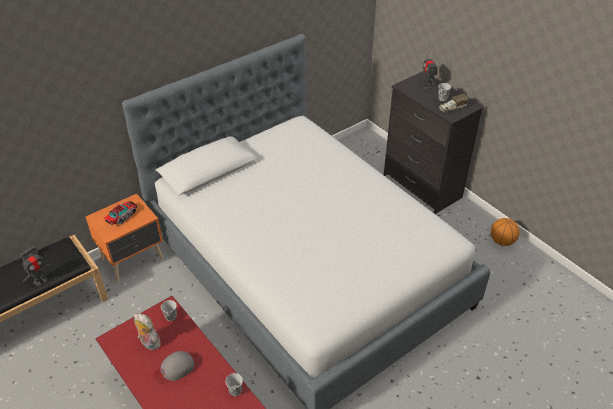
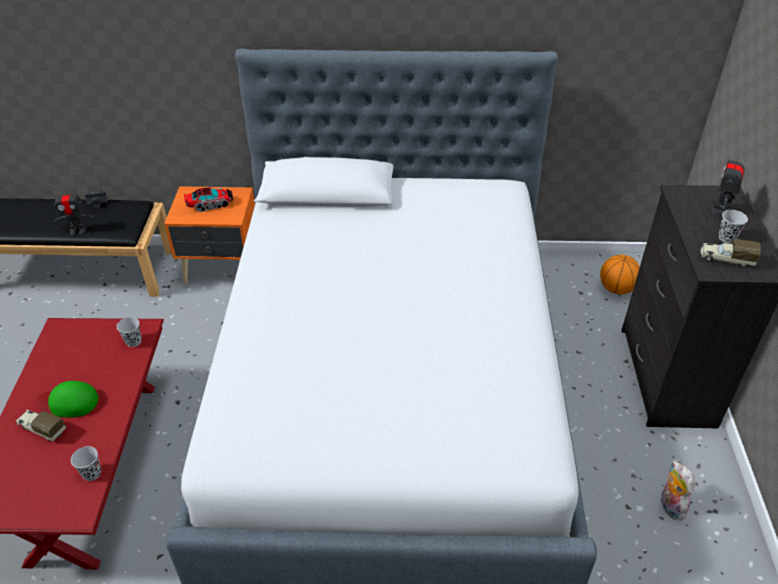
camera: 40 degrees right, 0 degrees up
(148, 343) = (82, 355): plush toy -> plush toy (669, 505)
(174, 369) = (69, 402): grey cap -> green cap
(176, 391) = (42, 429): none -> toy truck
(502, 241) = (722, 534): basketball -> basketball (616, 289)

